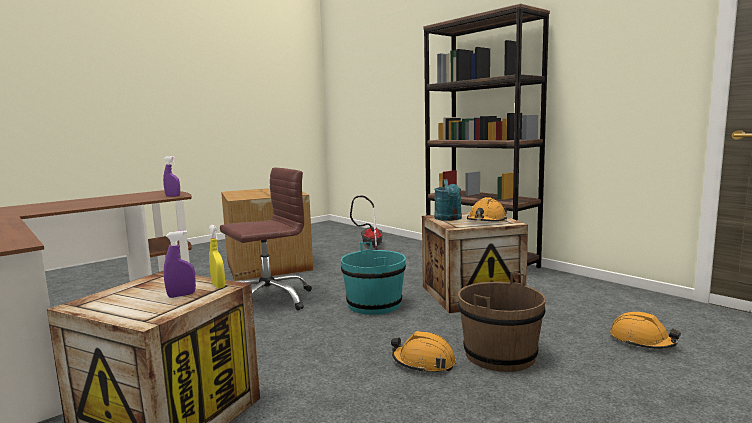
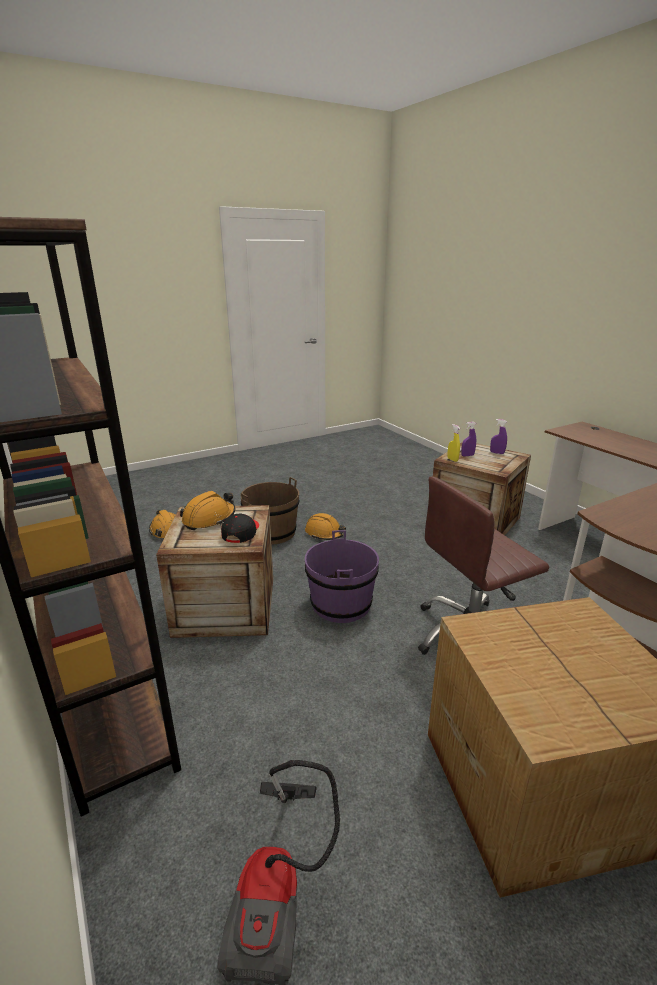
camera: 170 degrees left, 15 degrees up
(173, 196) = (607, 515): purple spray bottle -> purple spray bottle (497, 453)
(374, 305) = (341, 604): turquoise bucket -> purple bucket
(449, 219) = (241, 532): turquoise watering can -> black cap

